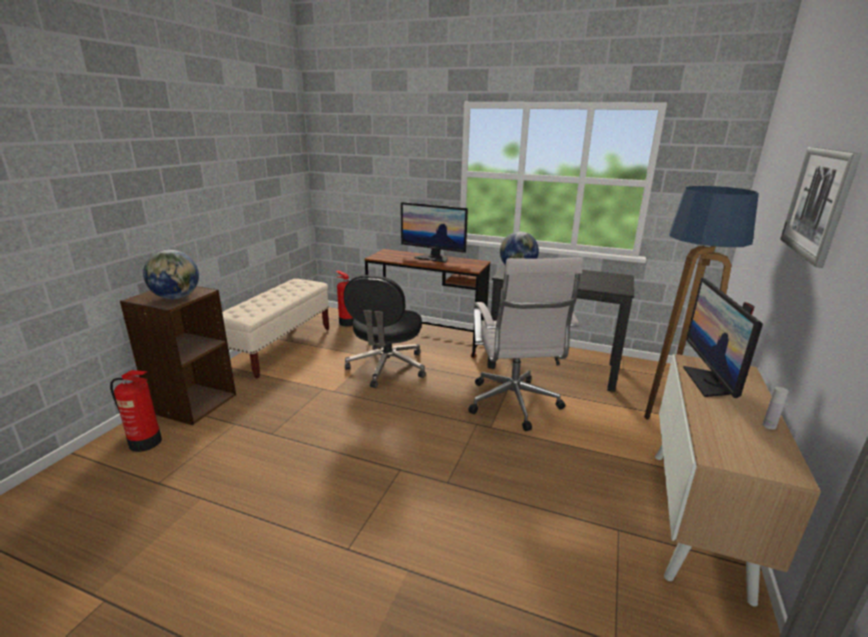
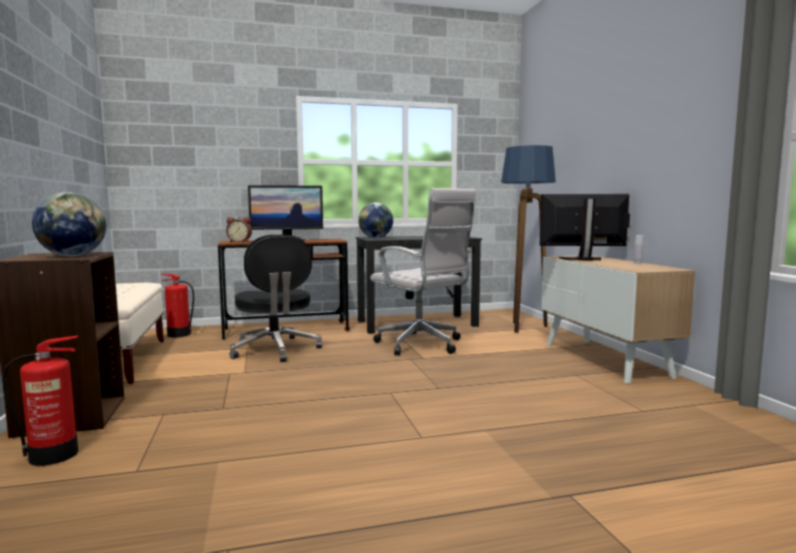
camera: 35 degrees left, 15 degrees down
(389, 256) = (240, 242): none -> alarm clock
(709, 382) = (583, 259): monitor -> monitor turned 120 degrees clockwise
(818, 203) = (602, 138): picture -> none

